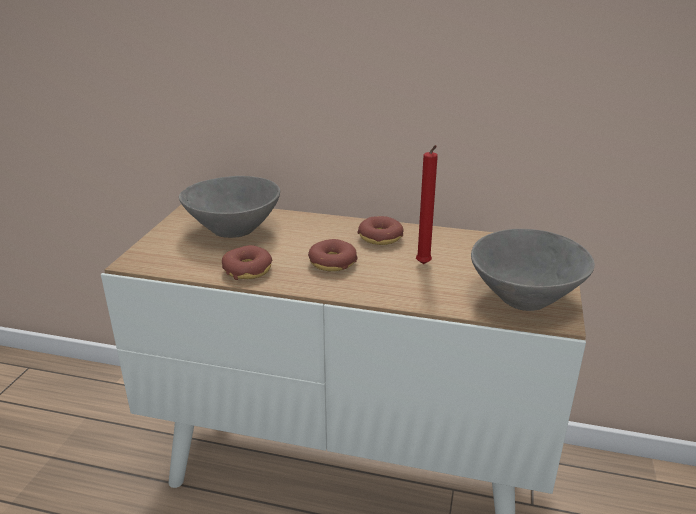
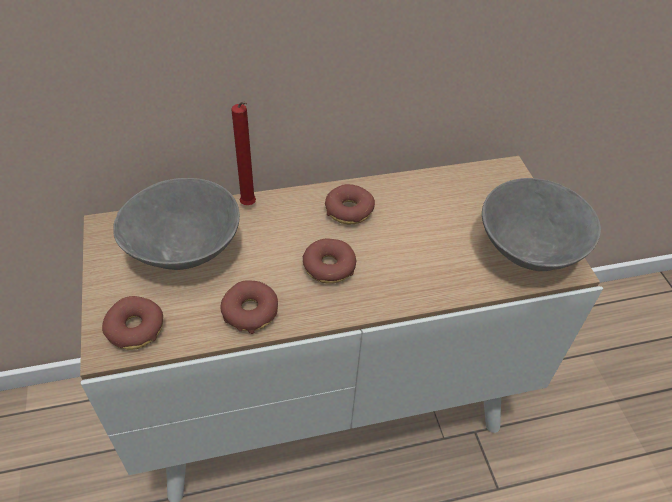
camera: 30 degrees left, 20 degrees up
(161, 257) = (135, 328): none -> donut
(423, 265) = (416, 238): red candle -> red candle (249, 206)

